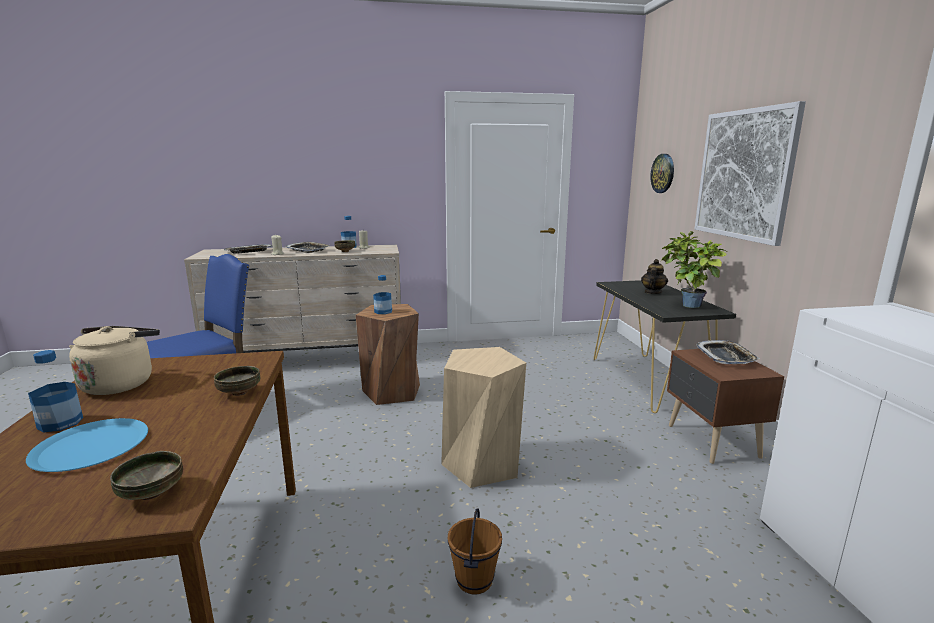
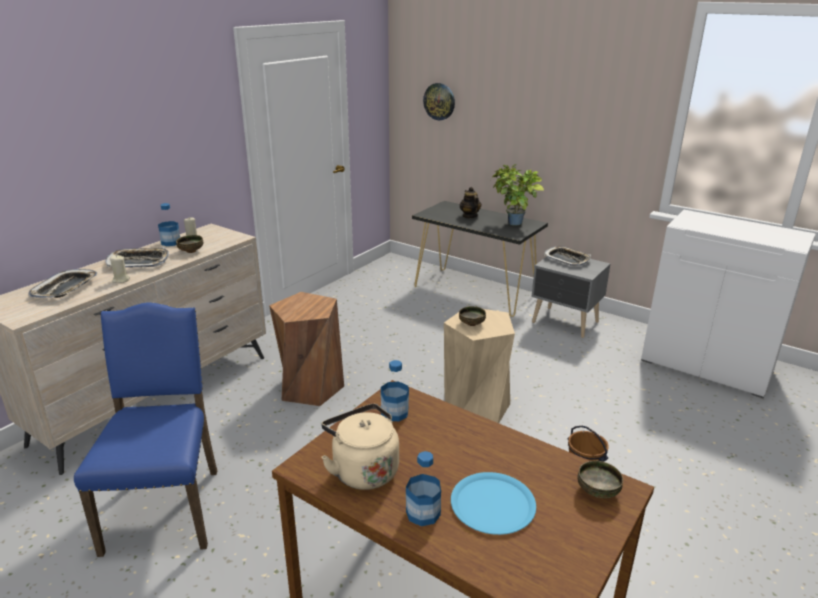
camera: 45 degrees left, 10 degrees up
(239, 393) = (466, 422): bowl -> bowl (472, 324)
(383, 311) = (302, 309): bottle -> bottle (394, 413)
(712, 442) = (565, 323): brown nightstand -> grey nightstand
(744, 174) = (541, 112): picture -> none

